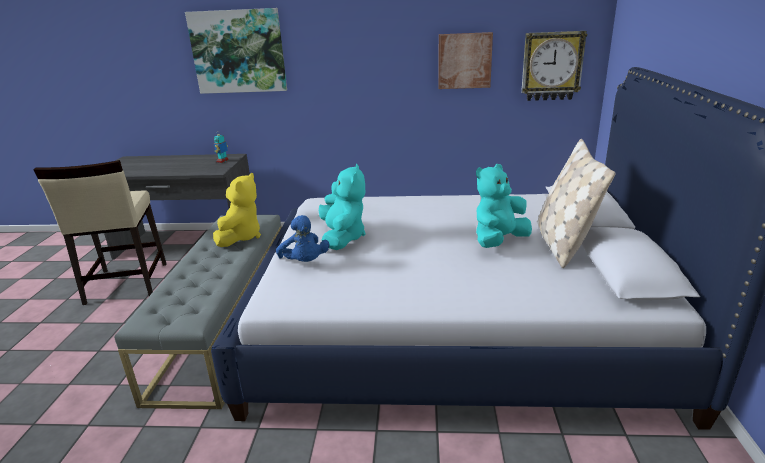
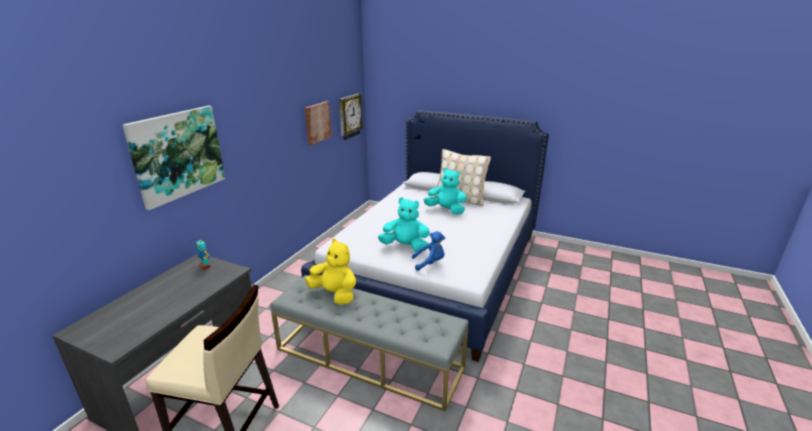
camera: 70 degrees left, 0 degrees up
(499, 241) = (446, 210): turquoise plush toy -> turquoise plush toy turned 135 degrees clockwise

